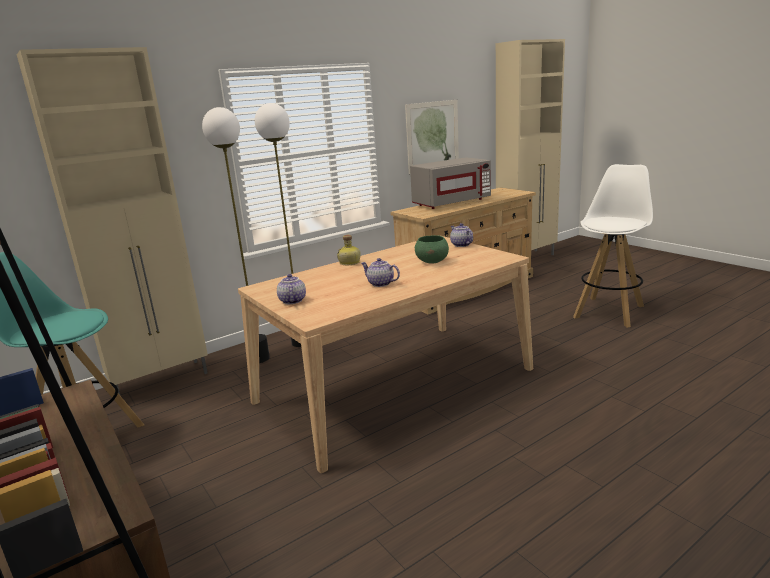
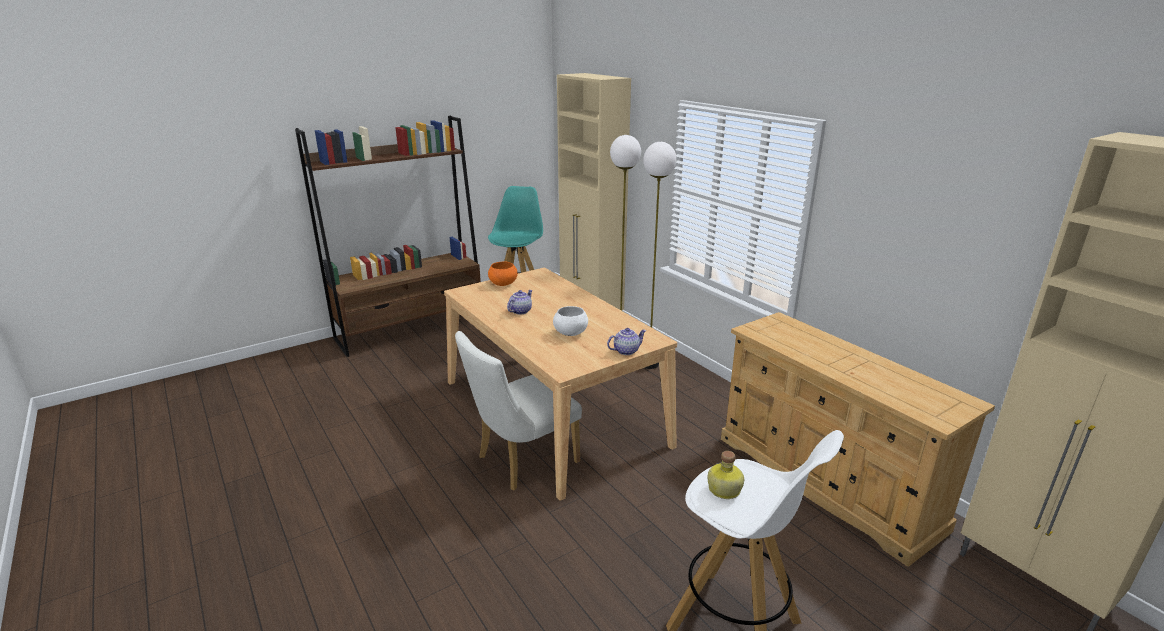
camera: 90 degrees right, 5 degrees up
(291, 301) = (503, 284): teapot -> orange bowl
(350, 263) = (587, 300): bottle -> bottle (723, 490)
(432, 136) = (903, 254): picture -> none
(432, 262) = (571, 333): green bowl -> white bowl
(451, 203) = (834, 351): grey microwave -> none
(487, 392) = (521, 462): none -> white chair

